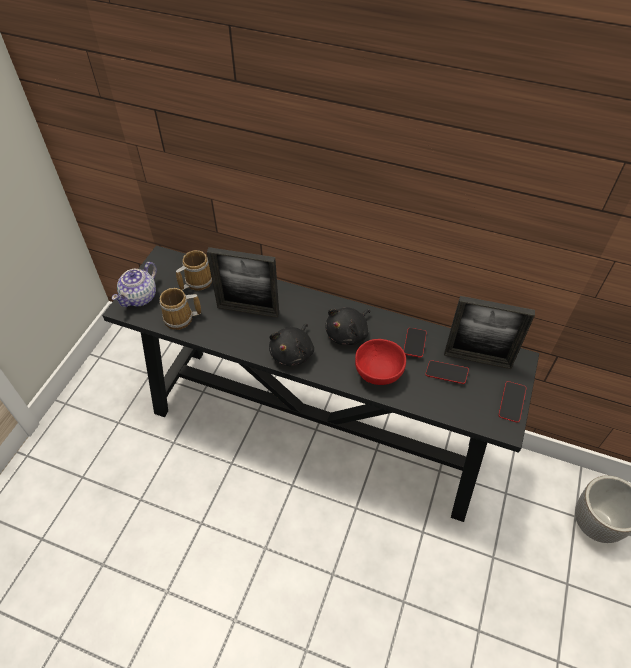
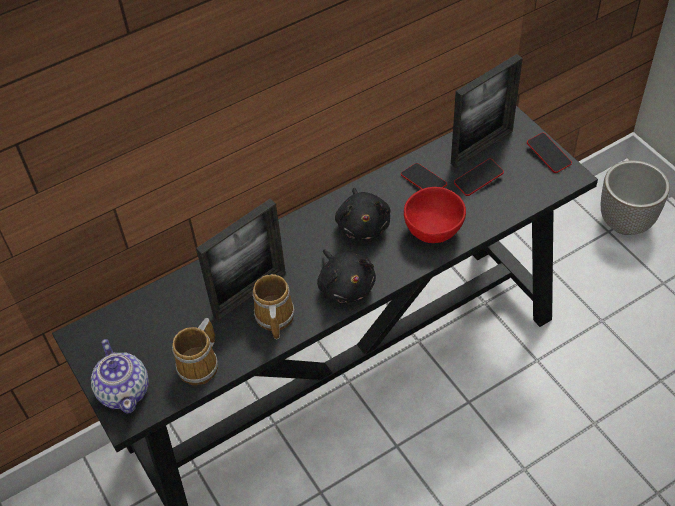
camera: 50 degrees left, 0 degrees up
(197, 281) = (157, 320): mug -> mug (273, 318)

